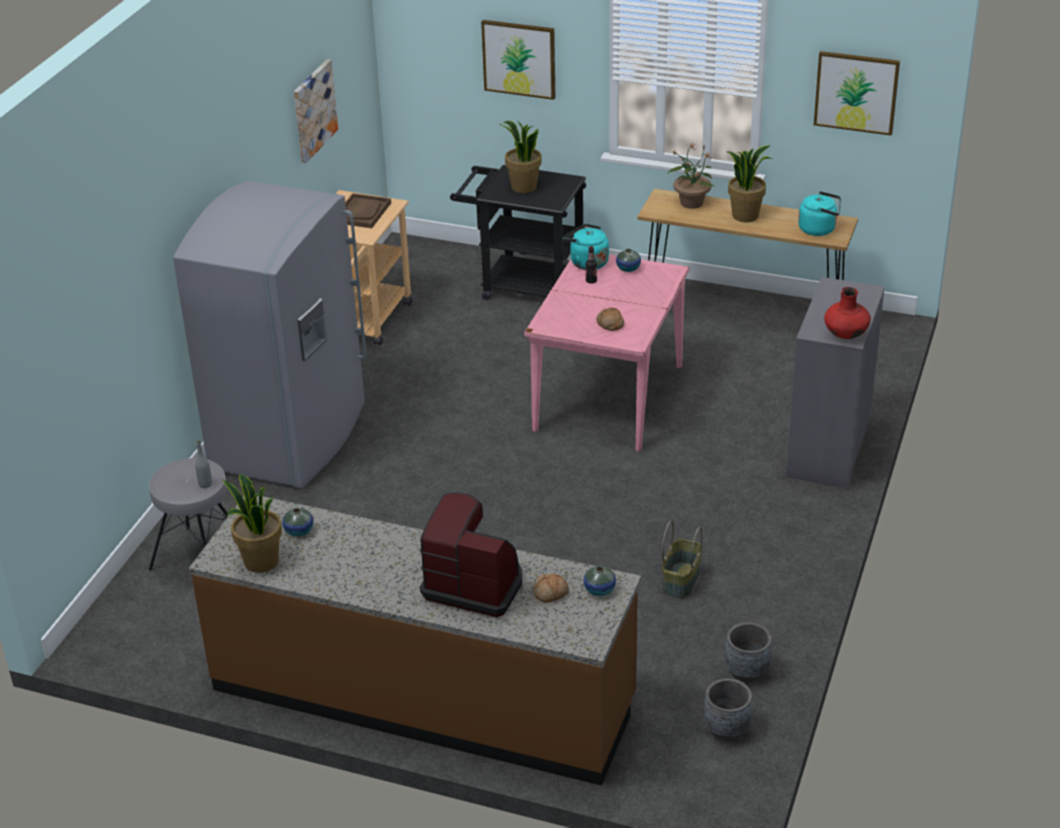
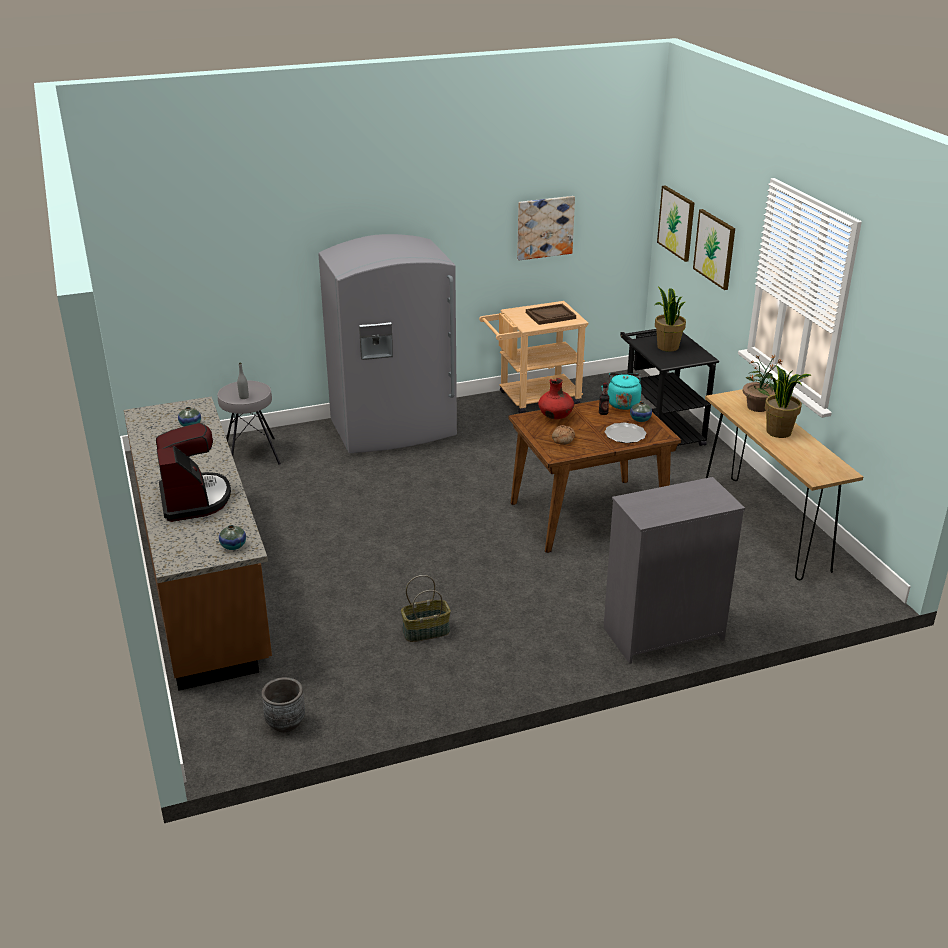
camera: 50 degrees right, 5 degrees down
(260, 562) = (149, 426): potted plant -> none
(550, 593) = (211, 529): bread -> none
(608, 398) = (587, 515): pink dining table -> brown dining table
(645, 289) = (624, 435): none -> plate
(747, 671) = (358, 705): grey planter -> none
(819, 229) = (816, 466): turquoise kettle -> none
(845, 334) = (648, 515): red vase -> red vase (556, 417)
(856, 92) = (898, 355): picture -> picture (676, 223)

